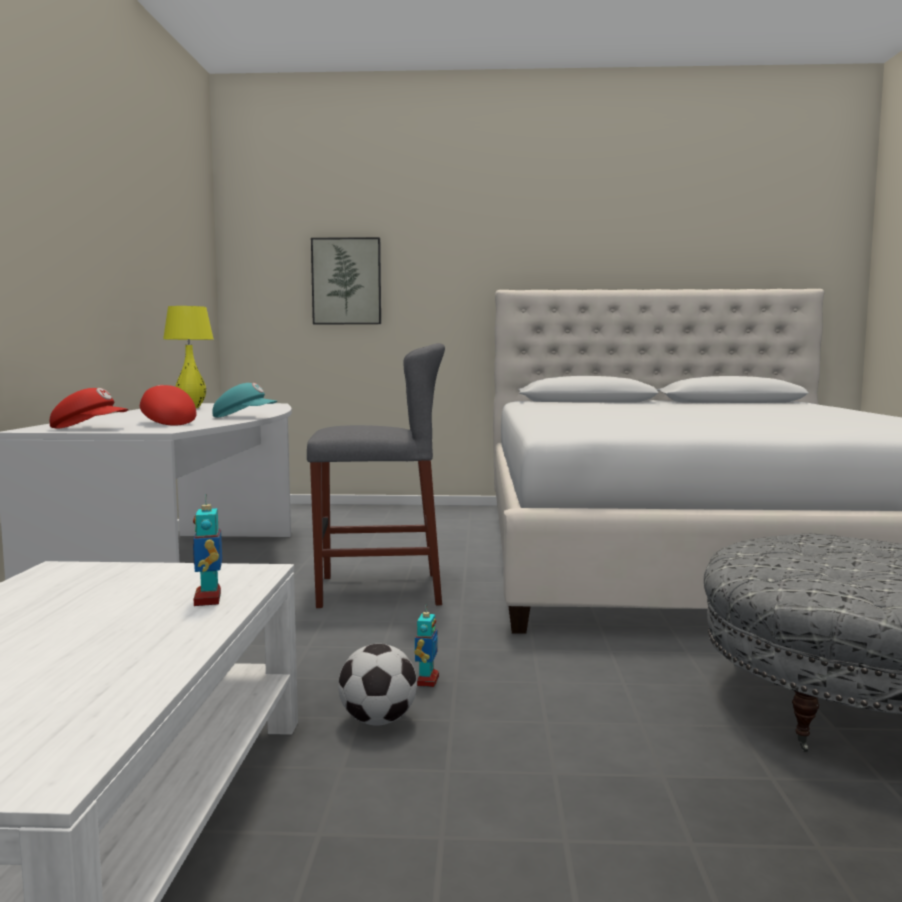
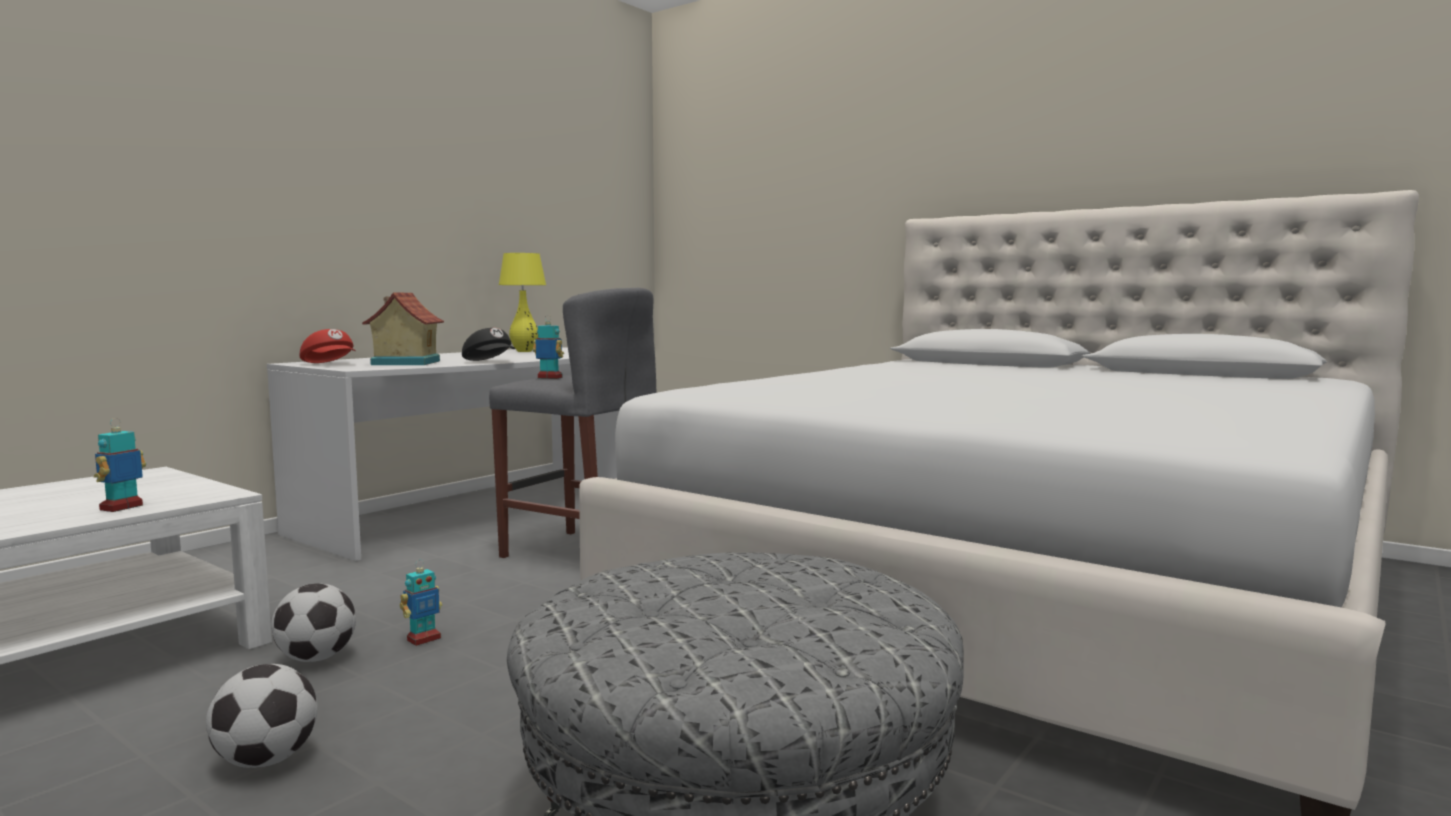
camera: 35 degrees right, 0 degrees up
(166, 423) = (404, 363): red cap -> toy house
(244, 417) = (490, 361): turquoise cap -> black cap
(346, 281) = (762, 218): picture -> none
(350, 429) = (549, 378): none -> toy robot
(551, 797) = (266, 761): none -> football

